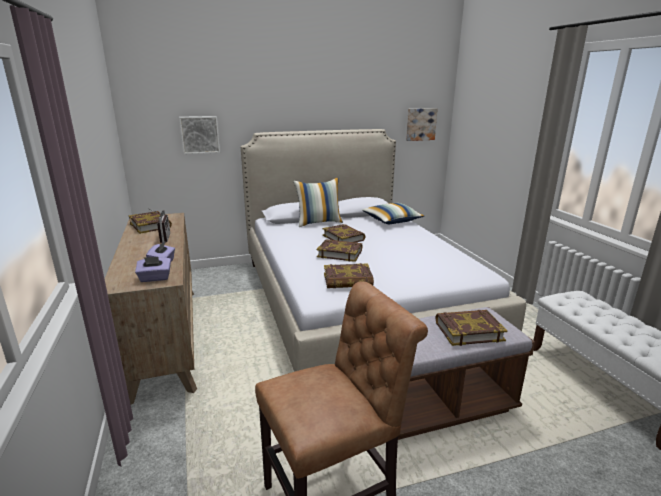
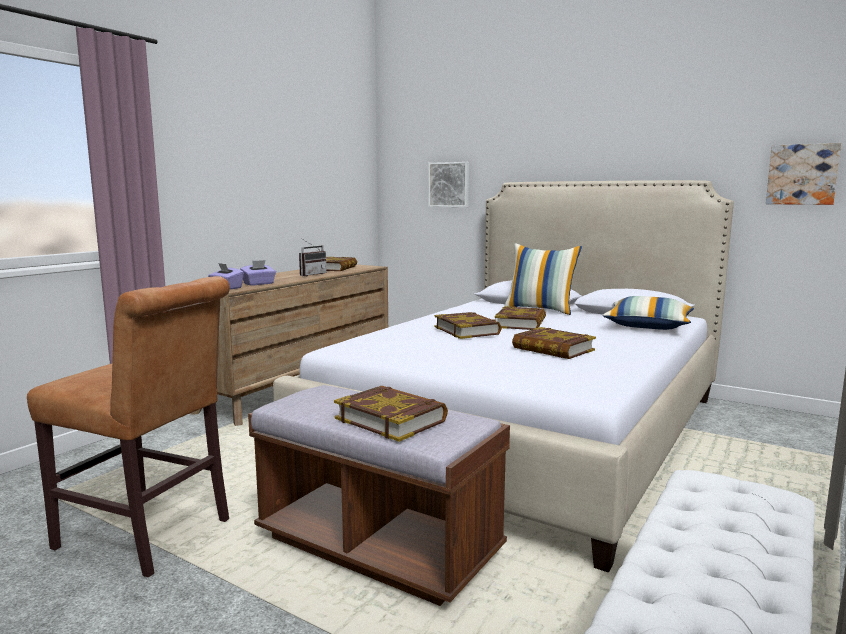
camera: 50 degrees right, 10 degrees down
(348, 280) = (399, 346): book -> book (553, 349)

